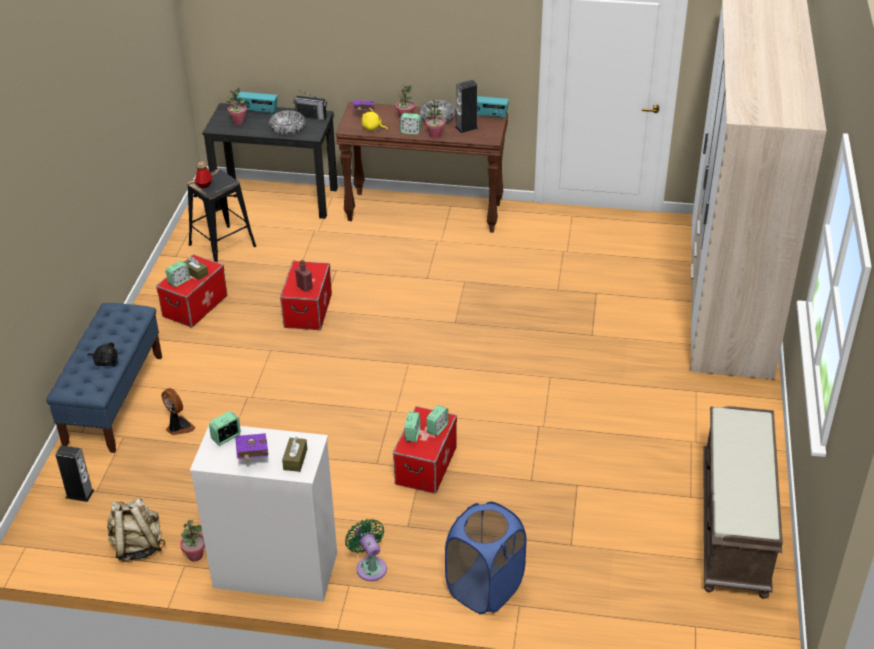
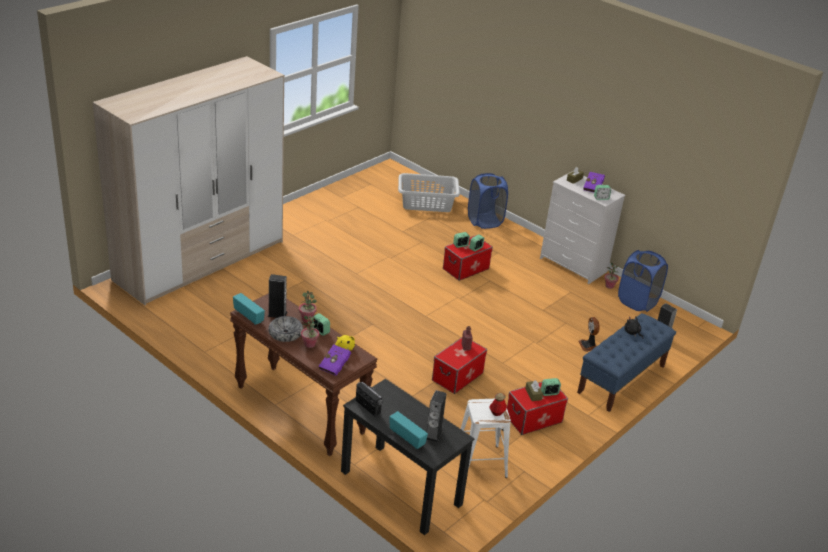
camera: 150 degrees left, 5 degrees down
(137, 546) = (637, 302): beige backpack -> blue laundry basket
(222, 245) = (480, 462): black stool -> white stool
(238, 121) = (433, 434): potted plant -> speaker
(287, 128) = (398, 405): bowl -> none
(370, 566) = (528, 248): green fan -> none
(608, 572) = (427, 204): none -> grey laundry basket
(735, 525) = (354, 192): brown bench -> none

